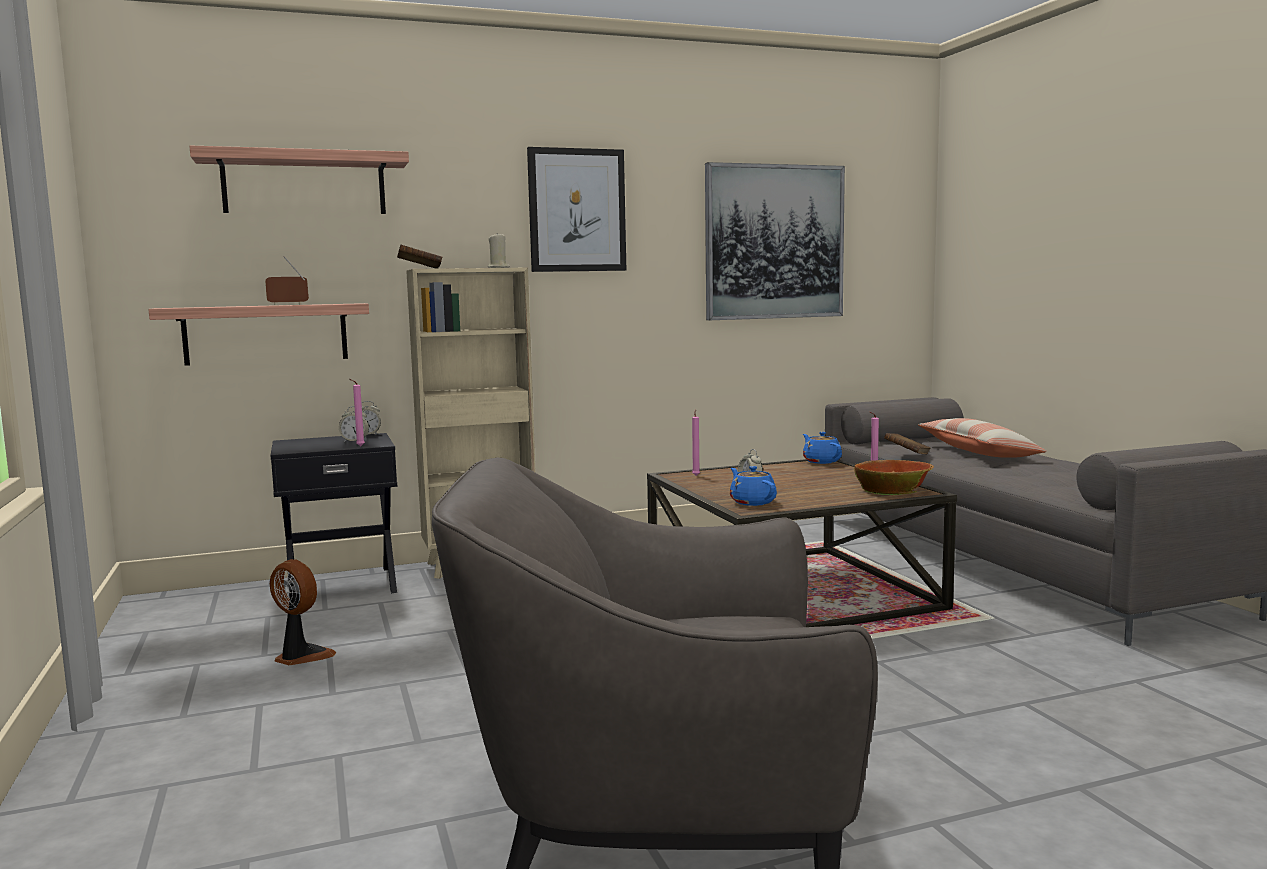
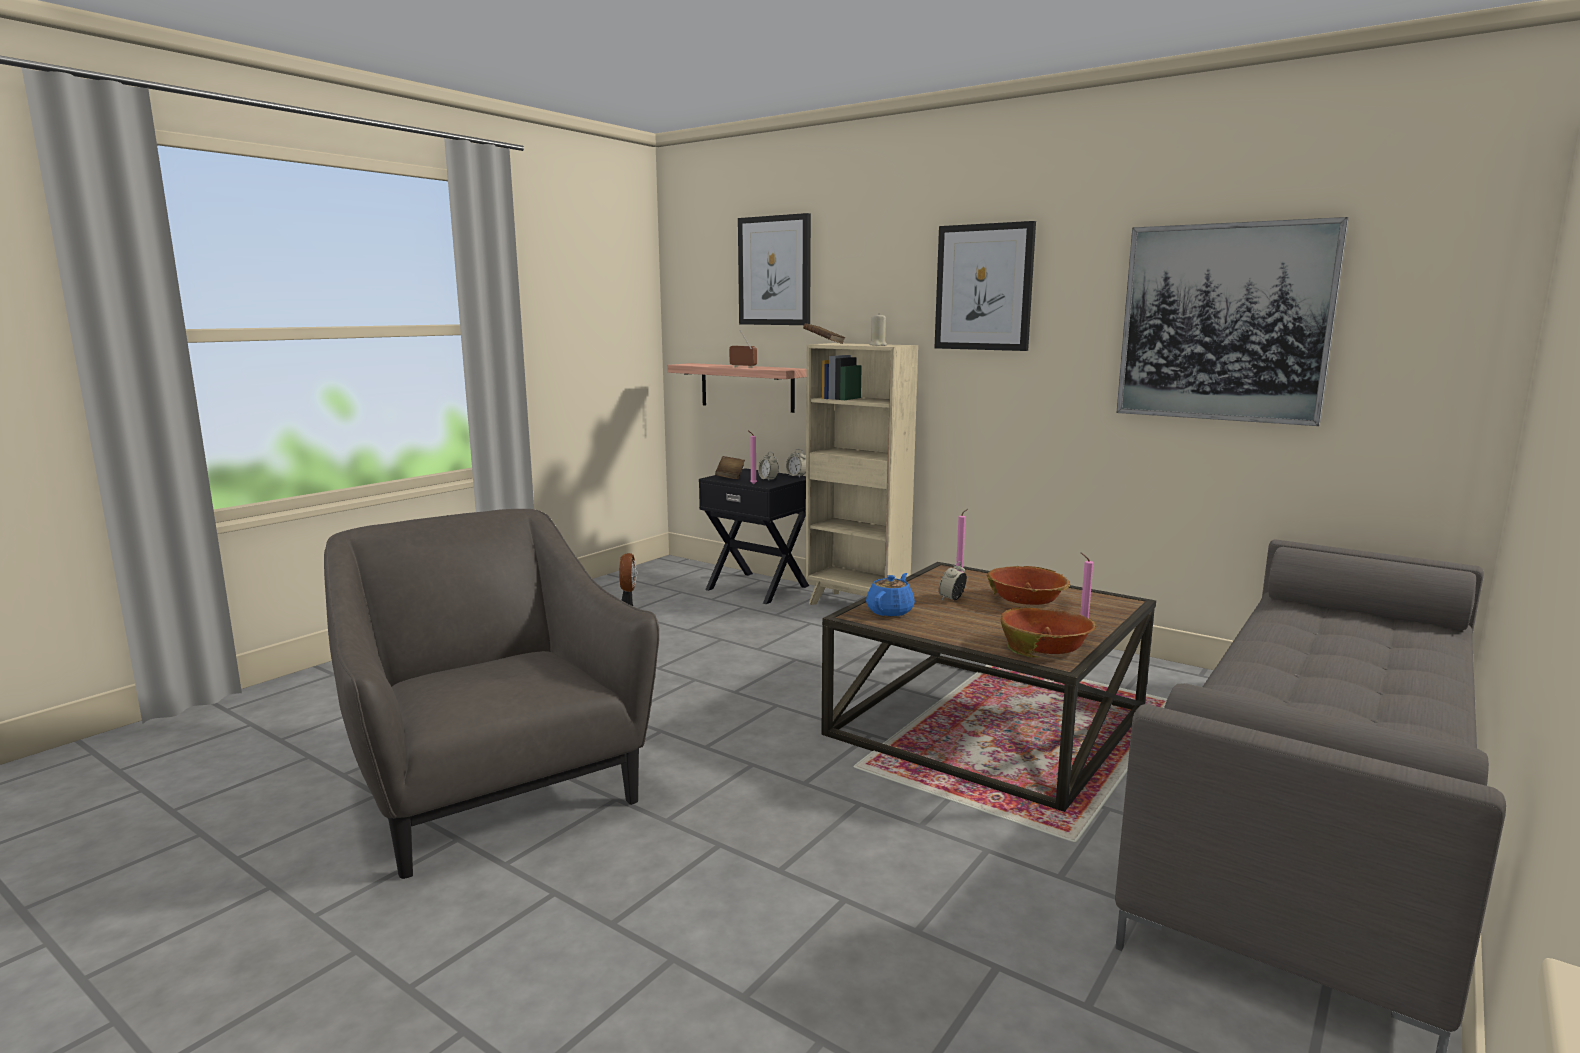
camera: 55 degrees right, 5 degrees up
(304, 184) = (775, 271): shelf -> picture
(785, 475) = (1026, 600): none -> bowl
(821, 461) = (1120, 601): blue teapot -> none
(906, 454) = (1250, 625): brown book -> brown book (730, 476)
(978, 453) = (1360, 656): pillow -> none

